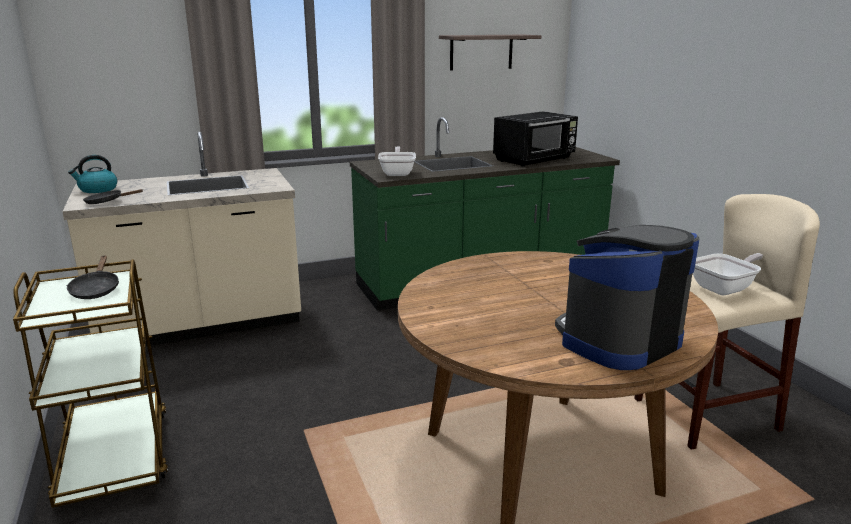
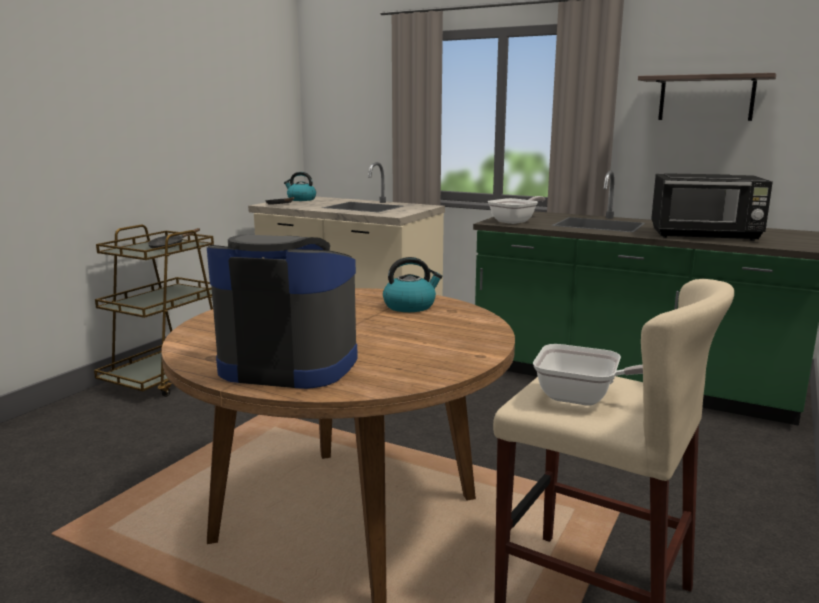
camera: 50 degrees right, 5 degrees down
(517, 267) = (410, 306): none -> kettle

